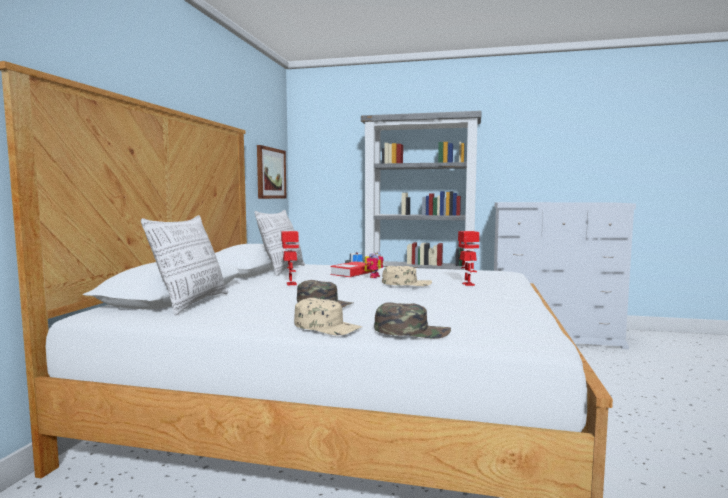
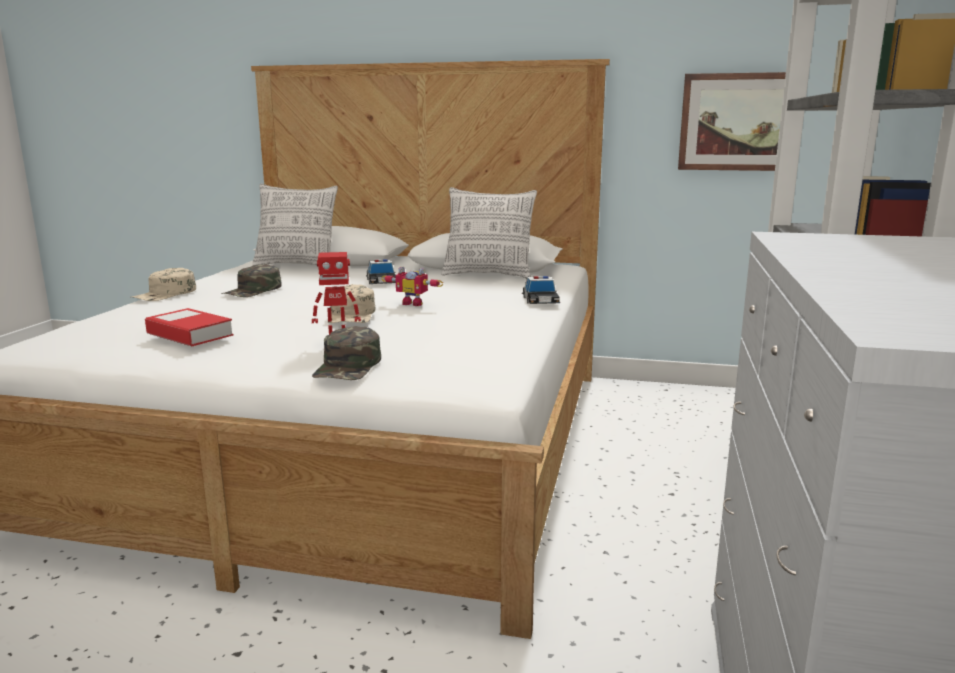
camera: 90 degrees right, 10 degrees up
(290, 284) = (381, 281): toy robot -> toy car
(352, 273) = (451, 296): book -> book (190, 334)
(412, 331) = (114, 312): green cap -> green cap (349, 366)

